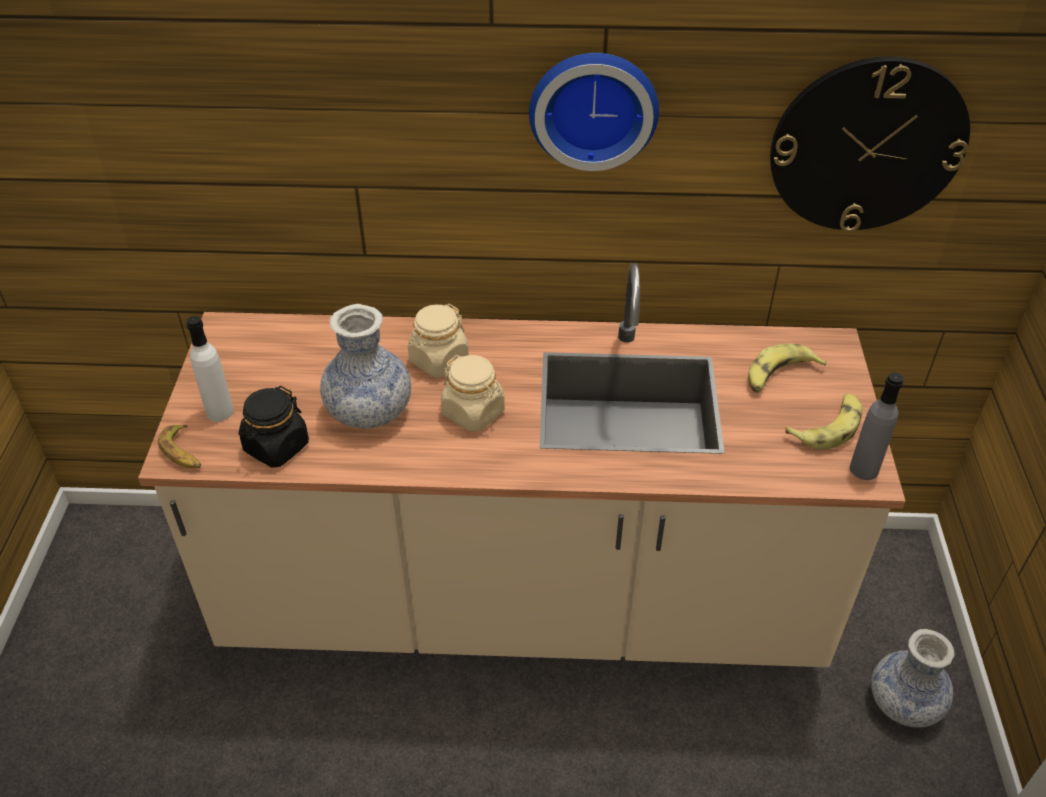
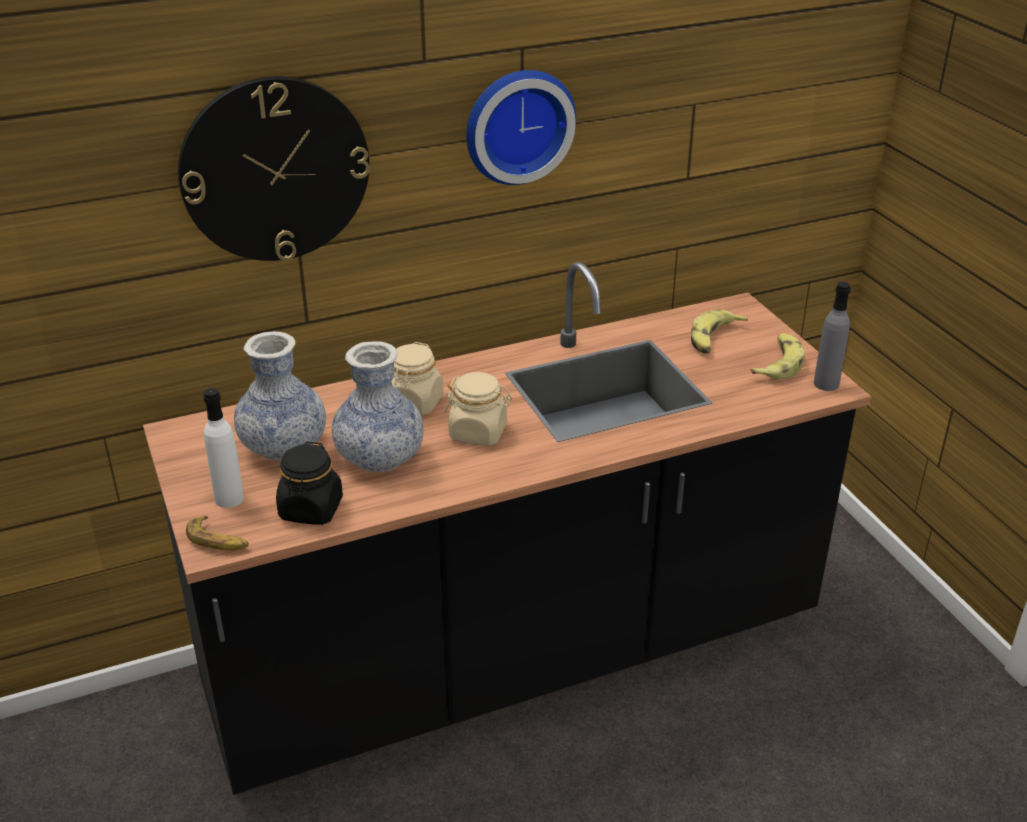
camera: 25 degrees left, 10 degrees down
(523, 602) = (513, 656): beige counter -> black counter
(867, 146) = (736, 120): wall clock -> wall clock (275, 170)
(903, 703) = (882, 621): vase -> vase (284, 446)

